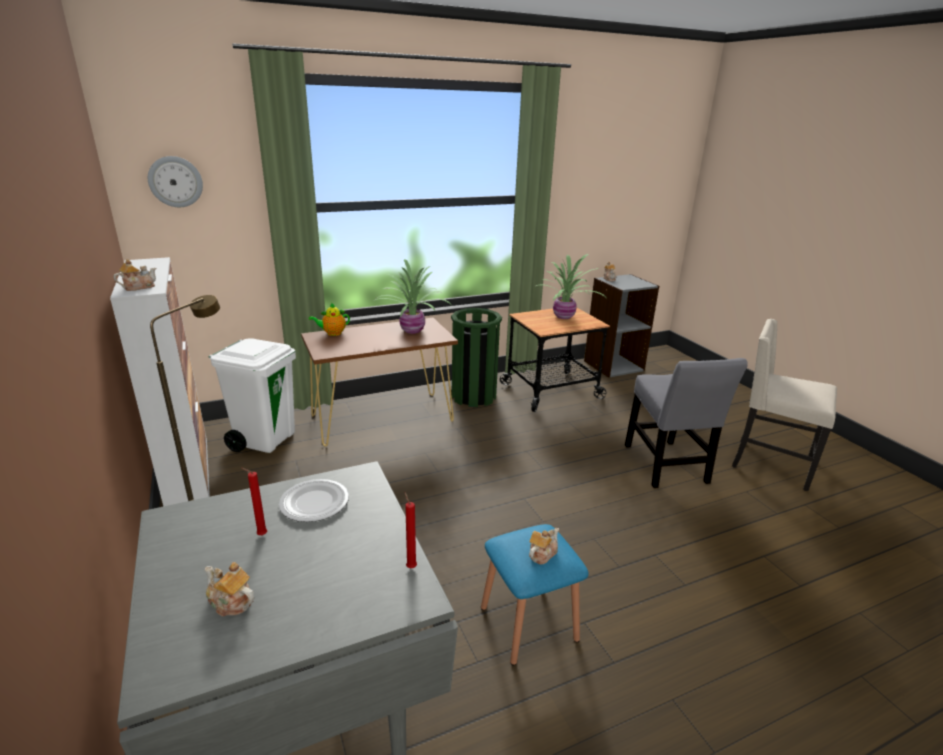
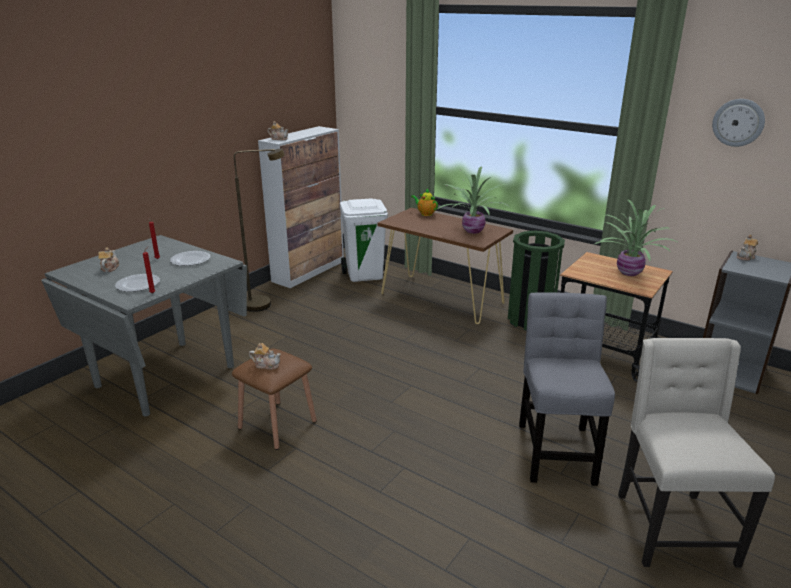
camera: 60 degrees right, 0 degrees up
(175, 182) = (365, 80): wall clock -> wall clock (738, 122)
(358, 578) = (138, 285): none -> plate
(528, 623) = (277, 424): blue stool -> brown stool
(666, 466) = (556, 449): grey chair -> grey chair turned 135 degrees clockwise

